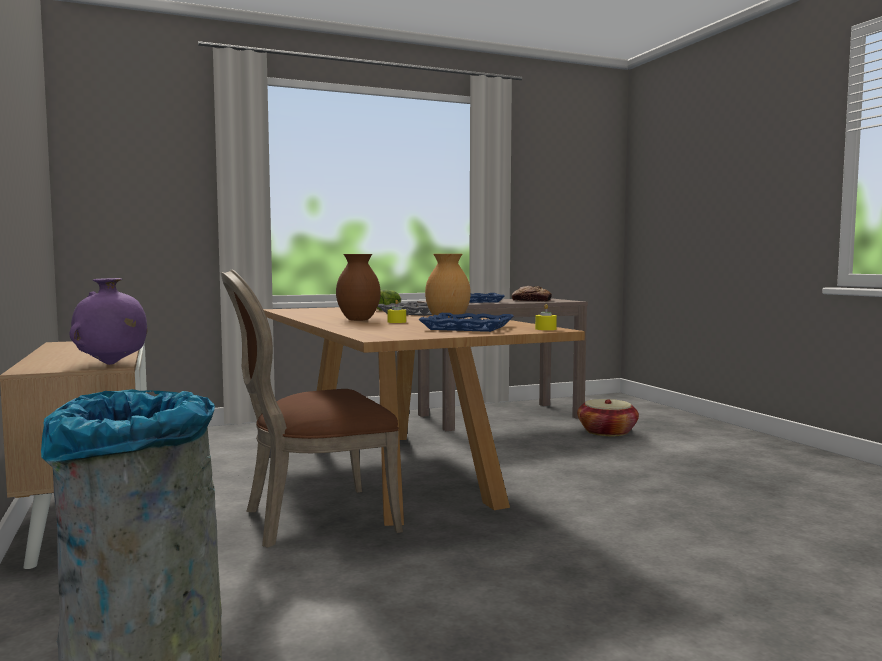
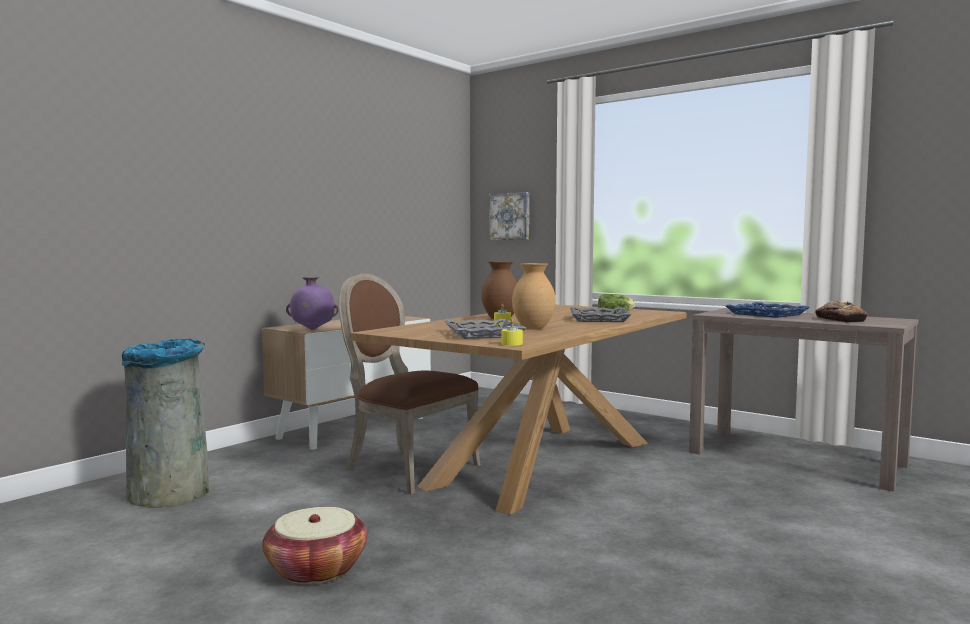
camera: 60 degrees right, 0 degrees up
(130, 204) = (510, 216): none -> picture
(467, 328) = (483, 334): blue tray -> grey tray
(607, 432) = (856, 511): basket -> basket (316, 569)

